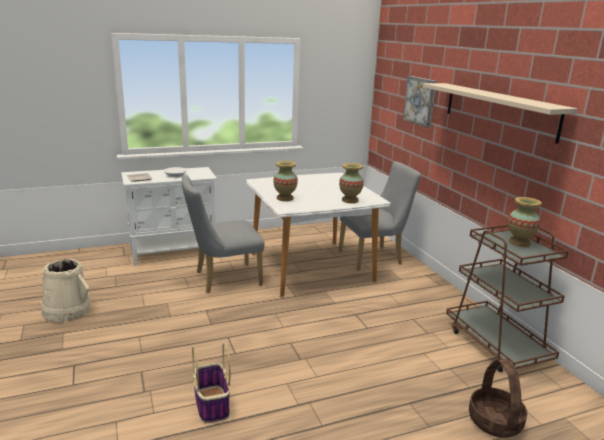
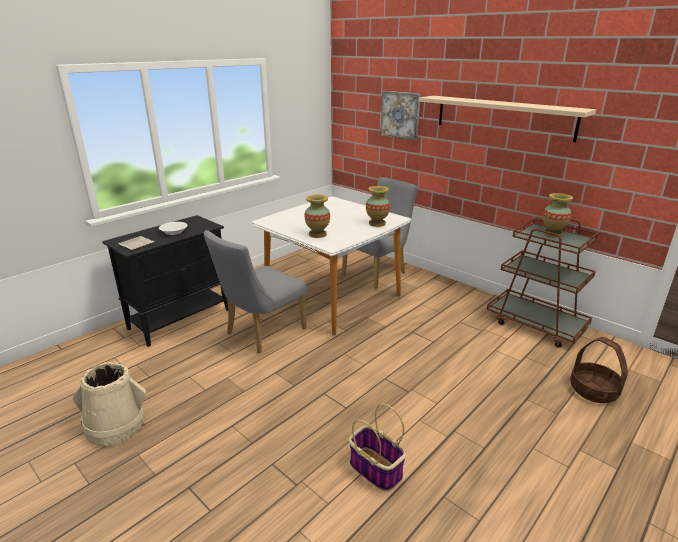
camera: 25 degrees left, 5 degrees up
(174, 252) = (181, 319): white cabinet -> black cabinet

